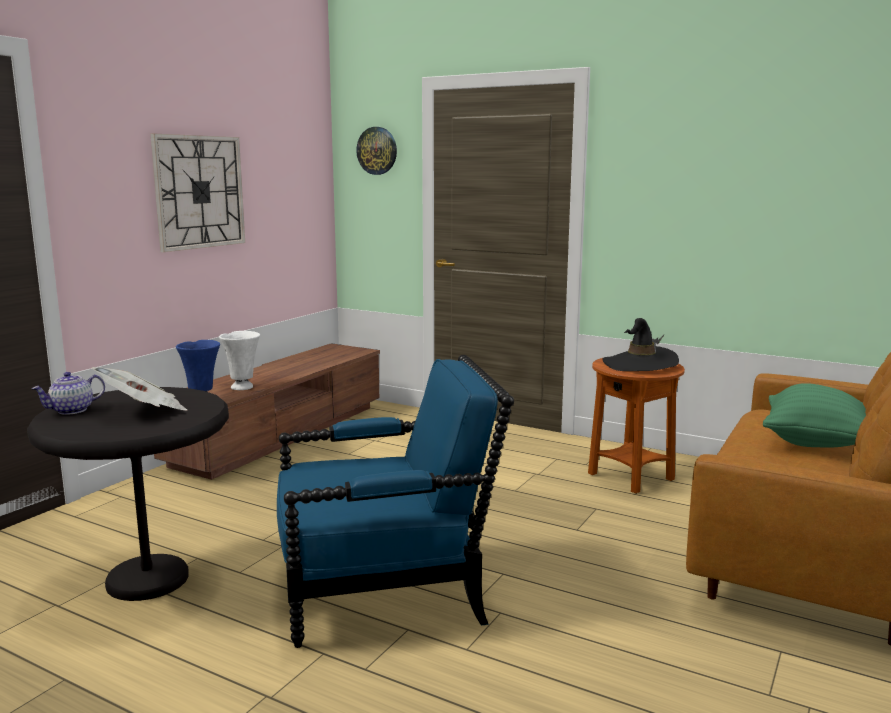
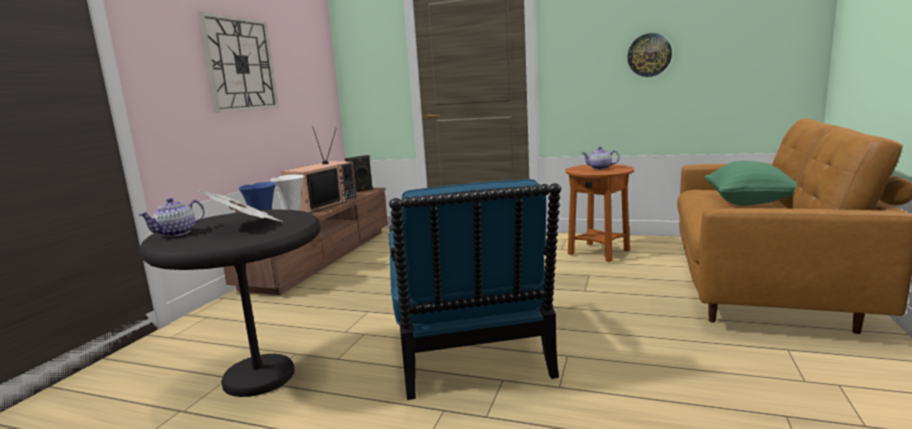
camera: 10 degrees left, 0 degrees up
(289, 367) = (322, 204): none -> television
(347, 352) = (361, 191): none -> black speaker
(377, 151) = (369, 35): wall clock -> wall clock (649, 55)
(389, 589) = (469, 353): blue armchair -> blue armchair turned 105 degrees clockwise
(639, 364) = (599, 168): black hat -> teapot

